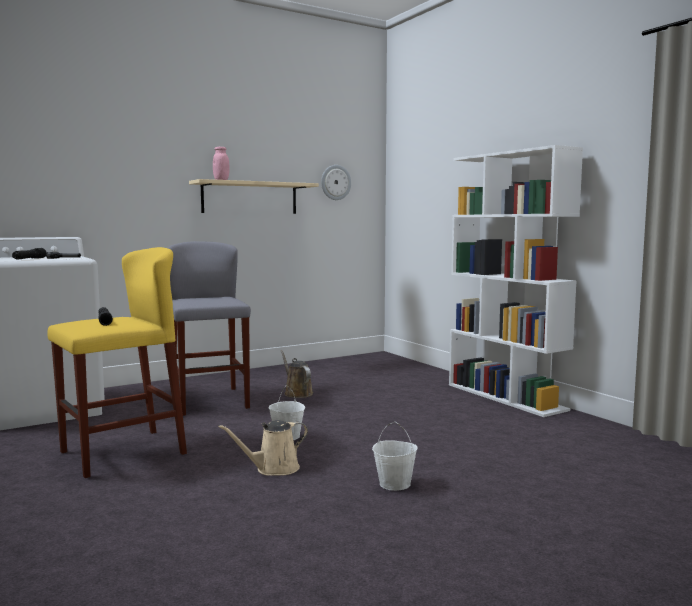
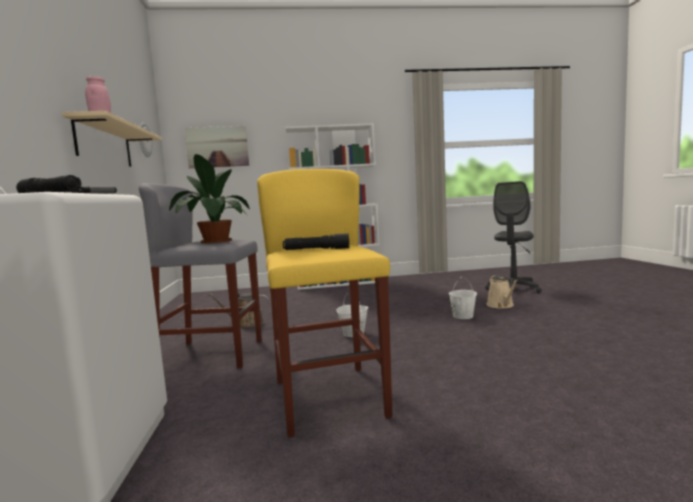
camera: 65 degrees left, 0 degrees up
(208, 299) = (213, 241): none -> potted plant
(273, 469) = (419, 341): beige watering can -> beige watering can (501, 305)
(422, 183) = (217, 147): none -> picture
(619, 516) = (513, 290): none -> grey office chair

